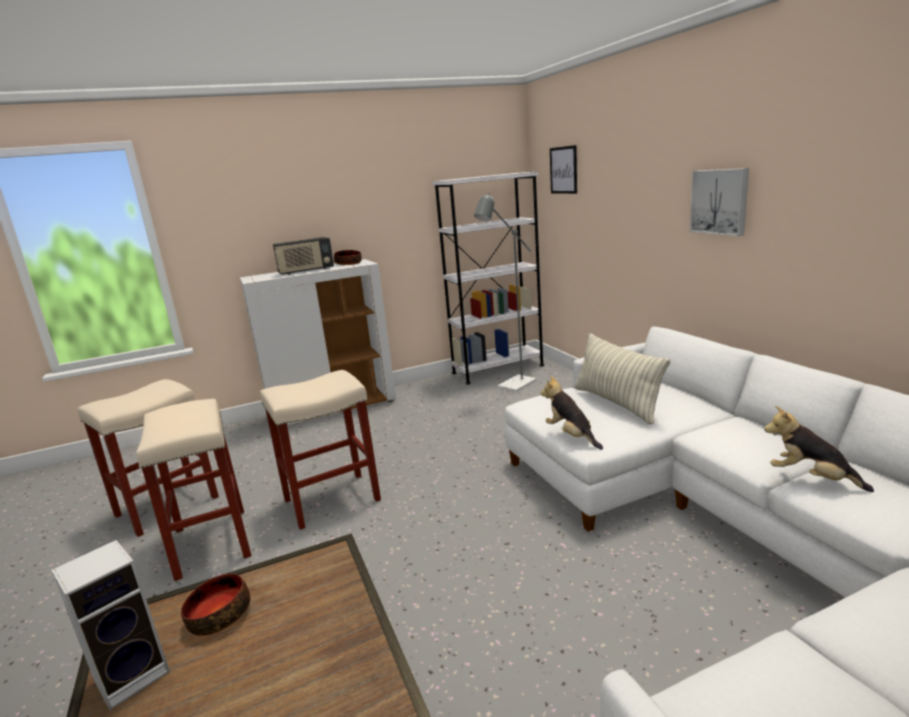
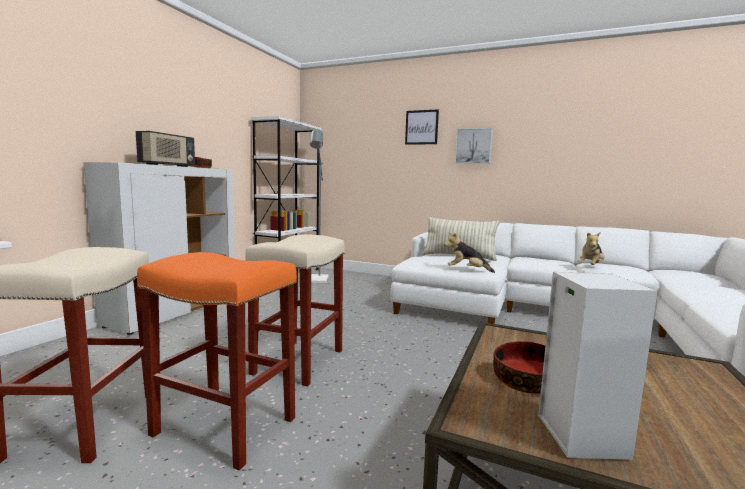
camera: 45 degrees left, 10 degrees down
(211, 542) = (222, 426): beige stool -> orange stool
(563, 170) = (340, 129): picture -> picture (421, 127)
(811, 478) = (591, 266): plush toy -> plush toy turned 45 degrees counterclockwise

